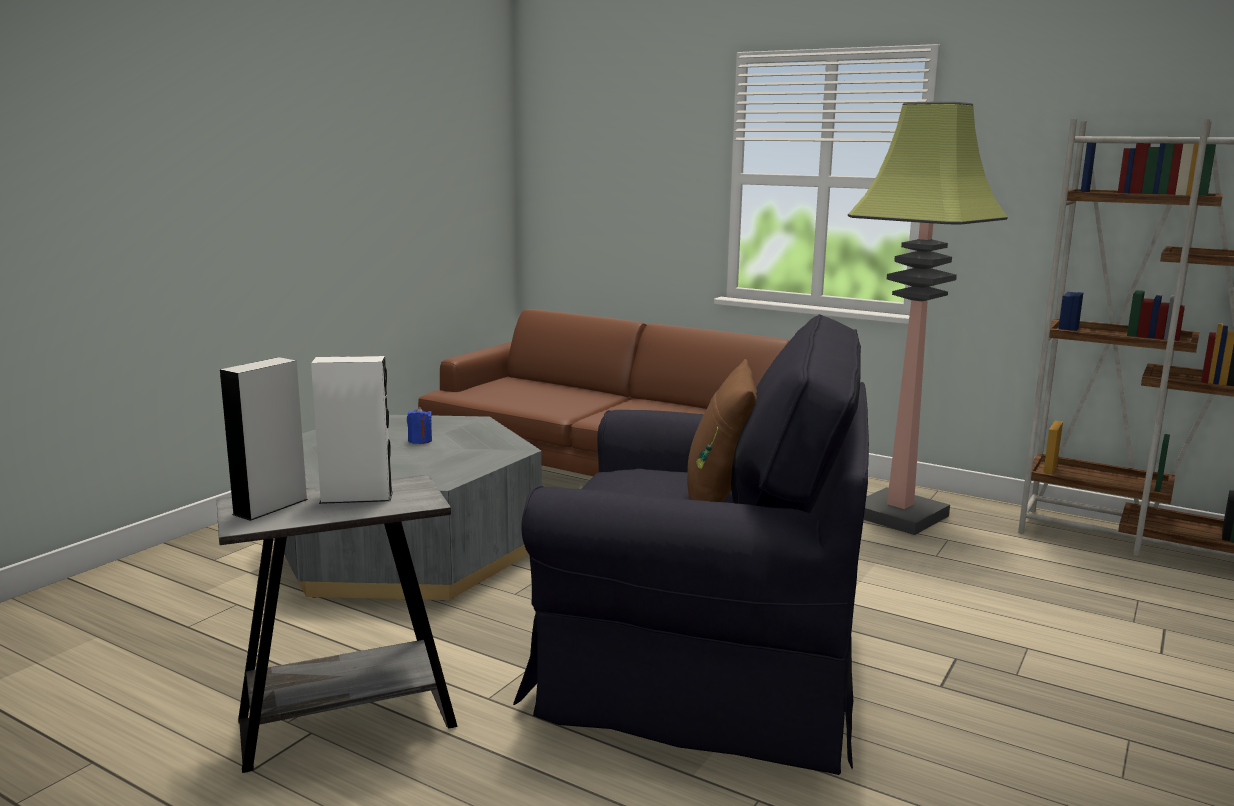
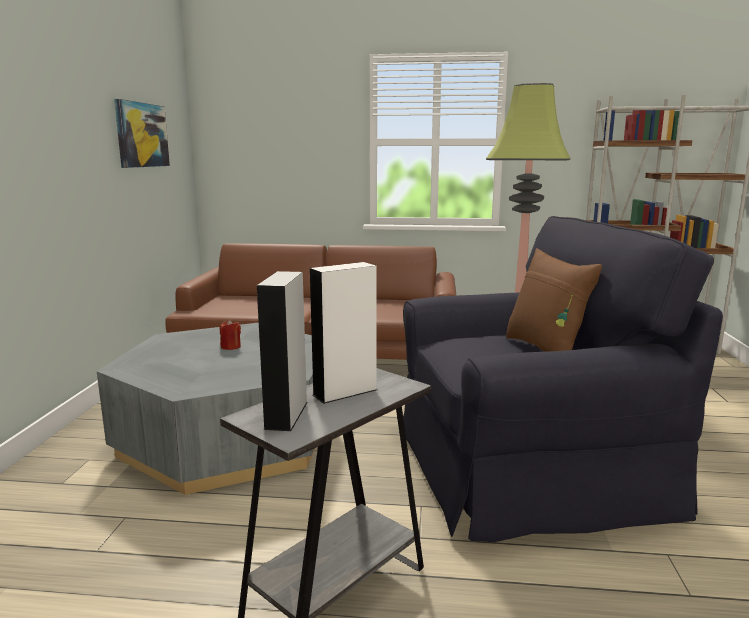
camera: 25 degrees left, 0 degrees up
(420, 440) = (230, 347): blue candle -> red candle
(421, 168) = (142, 135): none -> picture

